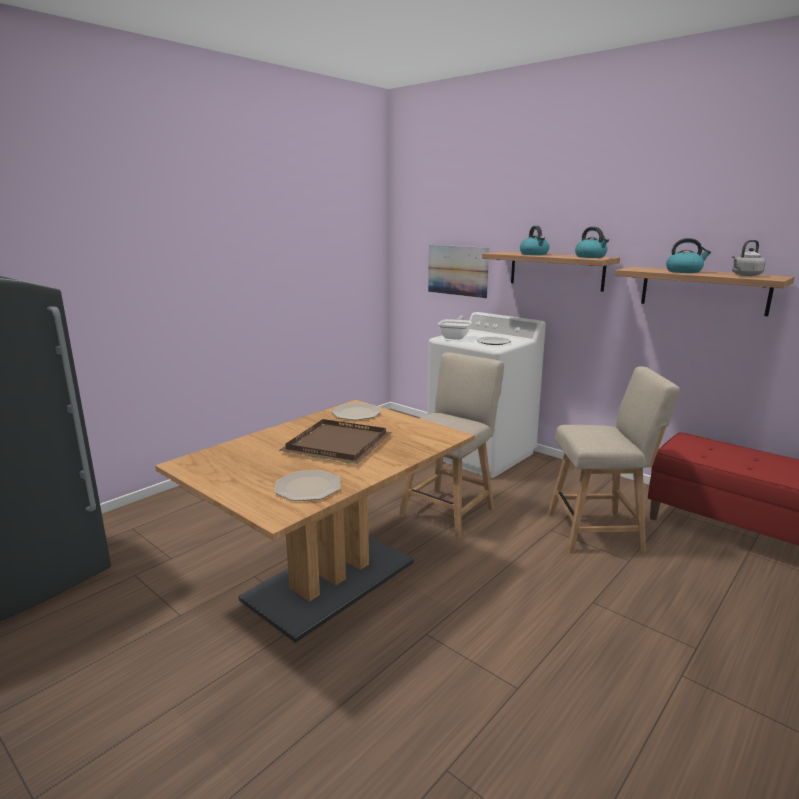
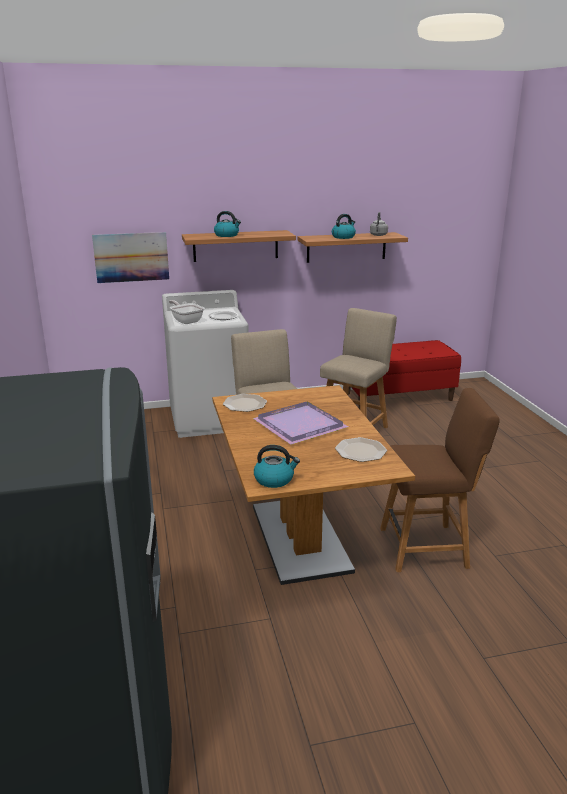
camera: 55 degrees left, 5 degrees up
(337, 444) = (298, 425): brown tray -> purple tray
(402, 686) = (428, 547): none -> brown chair
(591, 257) = (274, 233): kettle -> kettle (274, 479)

